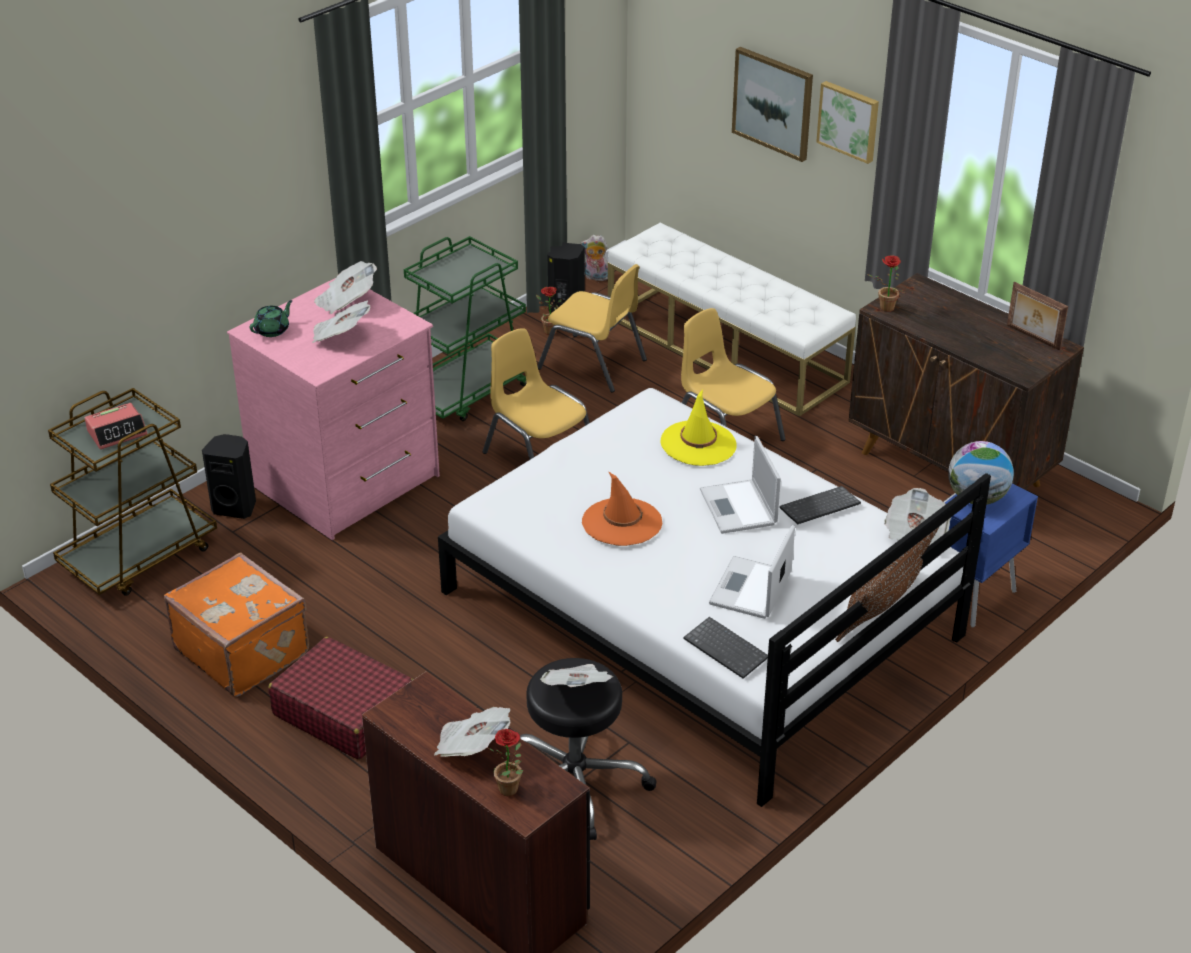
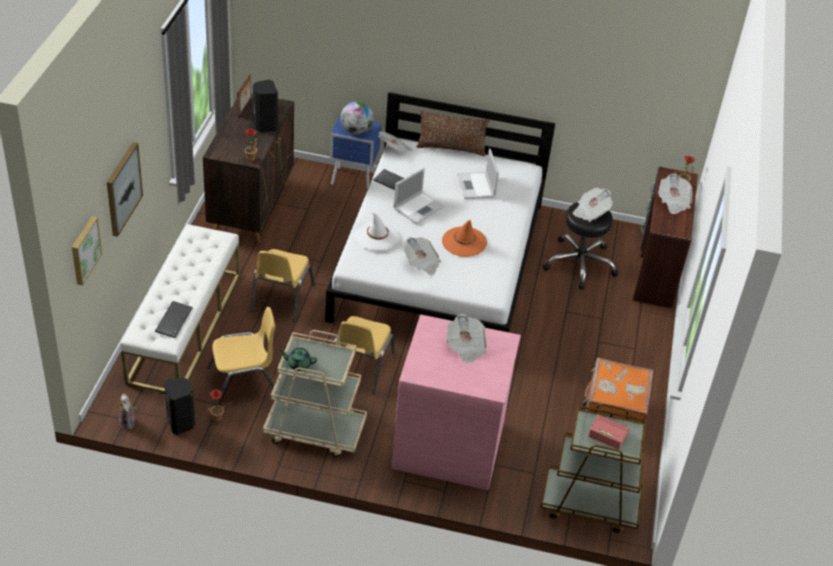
camera: 125 degrees left, 5 degrees up
(235, 507) = (513, 484): black speaker -> black speaker (265, 125)
(272, 330) = (486, 381): green teapot -> green teapot (298, 364)
(344, 712) = (613, 355): red suitcase -> none
(346, 302) = (429, 362): newspaper -> newspaper (422, 264)
(467, 390) = (314, 431): green cart -> beige cart
(593, 364) = (243, 382): yellow chair -> yellow chair turned 75 degrees clockwise
(698, 444) = (377, 237): yellow hat -> white hat
(727, 649) = (520, 182): keyboard -> keyboard (173, 319)
(750, 590) = (476, 186): laptop -> laptop turned 90 degrees clockwise
(849, 121) = (147, 141): picture -> picture (84, 250)

